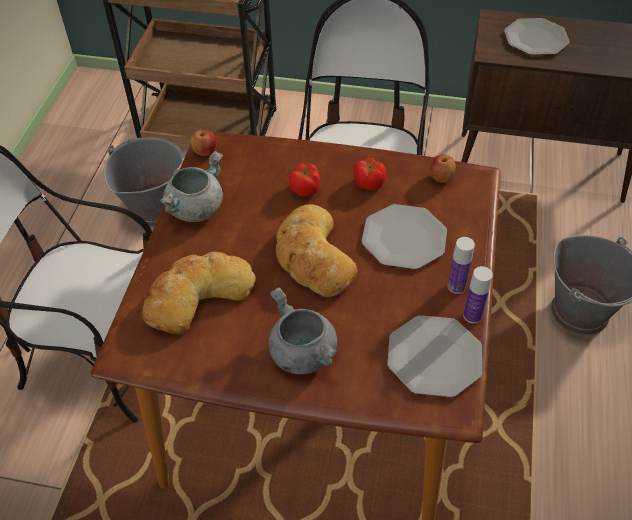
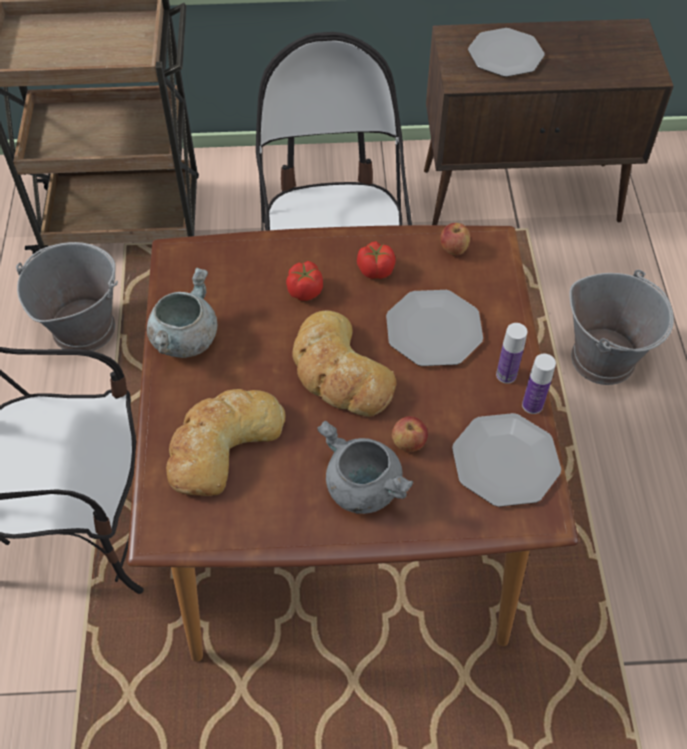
camera: 15 degrees left, 5 degrees up
(205, 152) = (172, 265): apple -> apple (408, 443)

